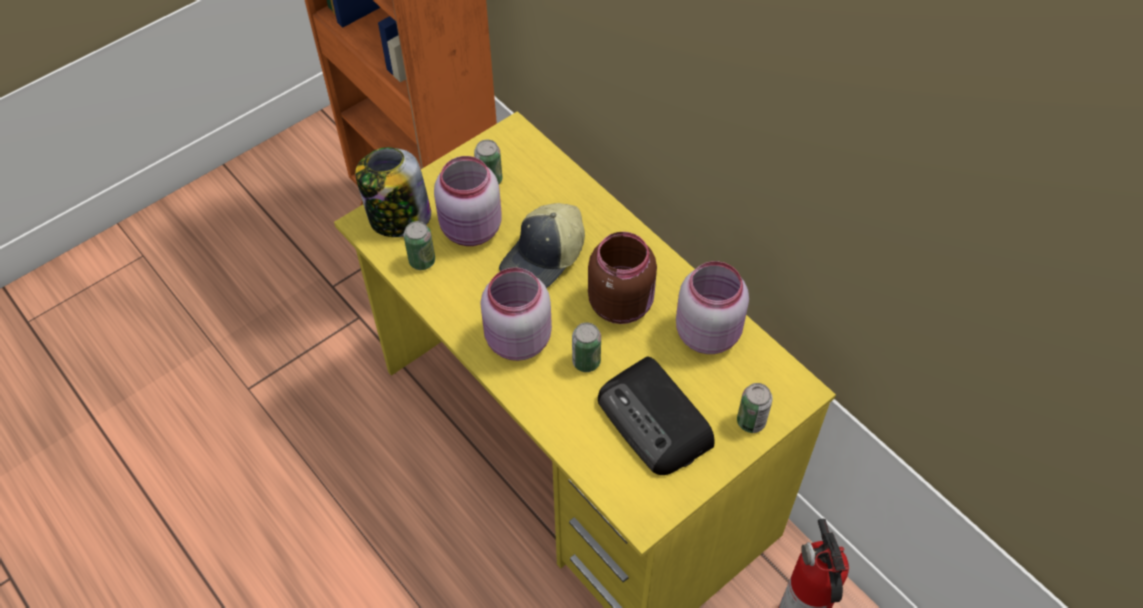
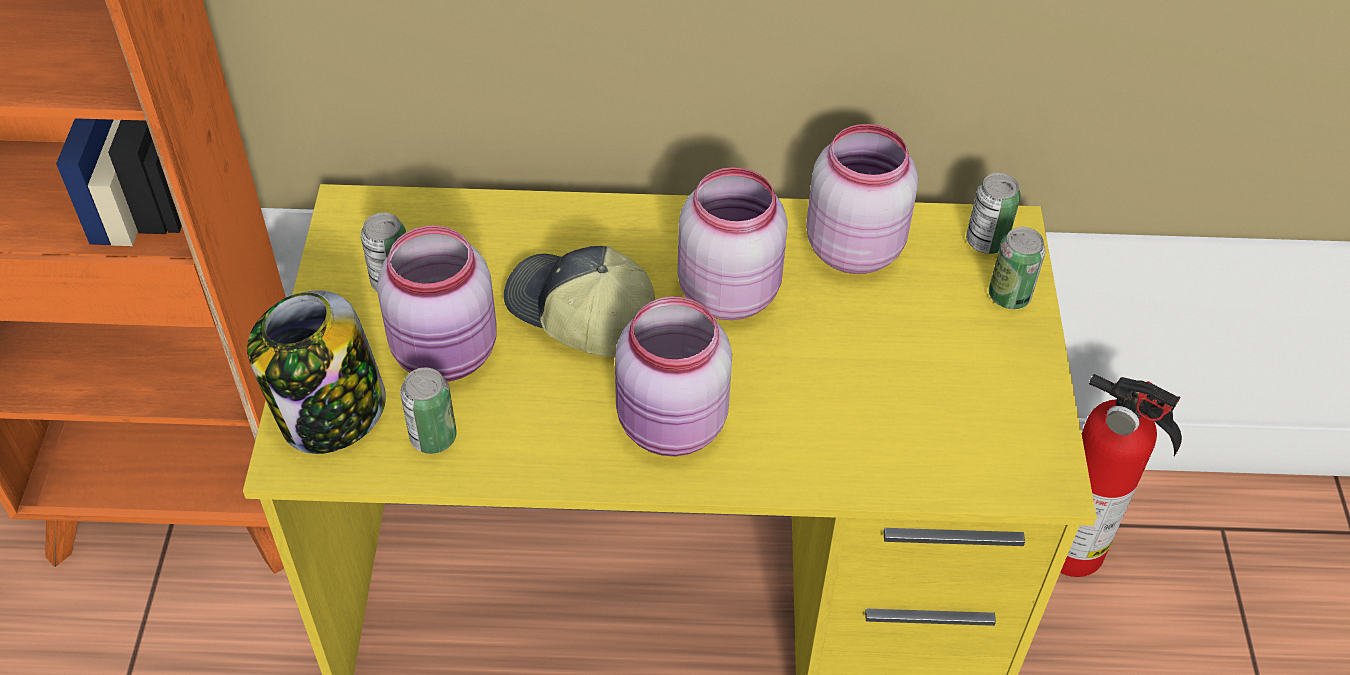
camera: 50 degrees left, 5 degrees down
(544, 258) = (579, 313): cap -> cap turned 135 degrees clockwise
(586, 361) = (776, 381): can -> can (986, 241)
(622, 303) = (728, 290): brown jar -> pink jar
(656, 422) = (928, 377): radio -> none

